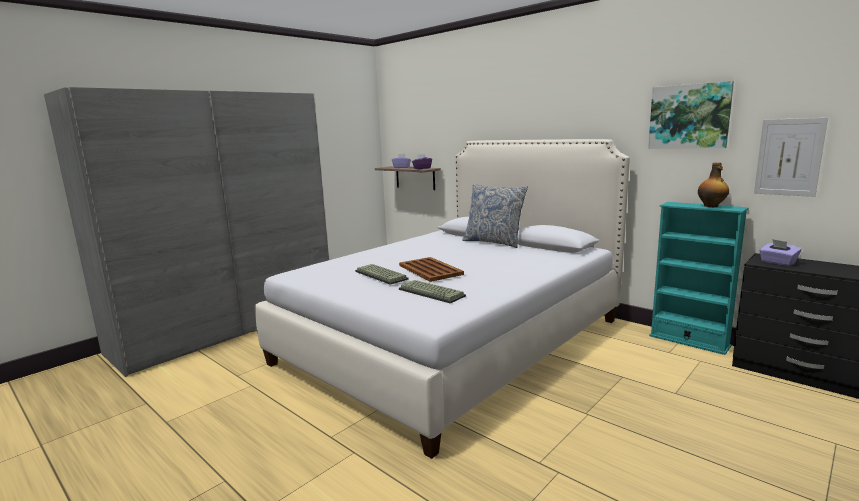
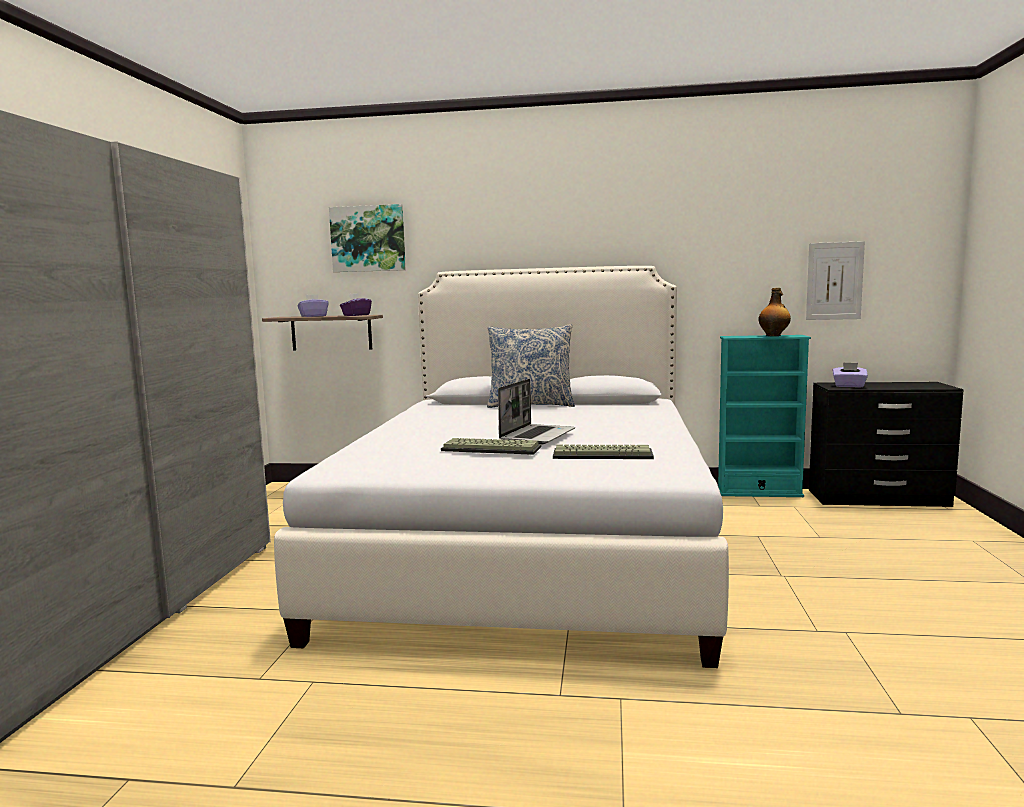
camera: 35 degrees left, 5 degrees down
(430, 270) = (537, 436): brown tray -> laptop
(689, 116) = (736, 239): picture -> picture (368, 238)

